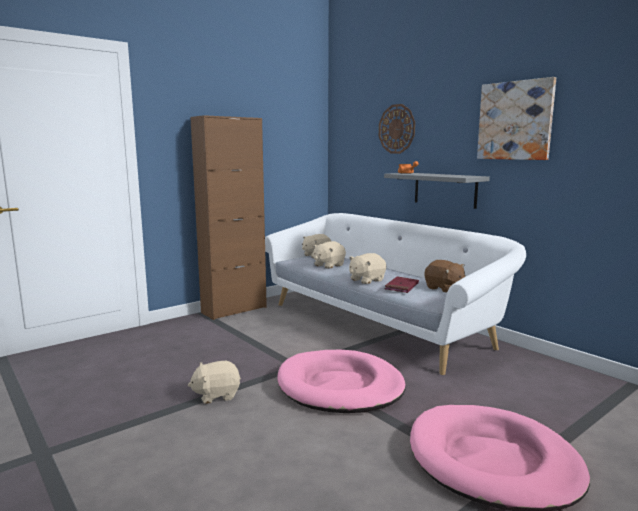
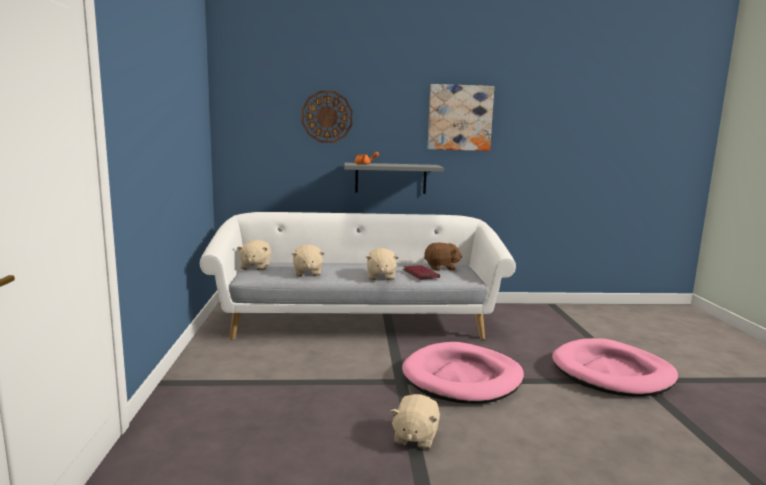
camera: 55 degrees left, 0 degrees up
(234, 310) = (196, 363): brown cabinet -> none

